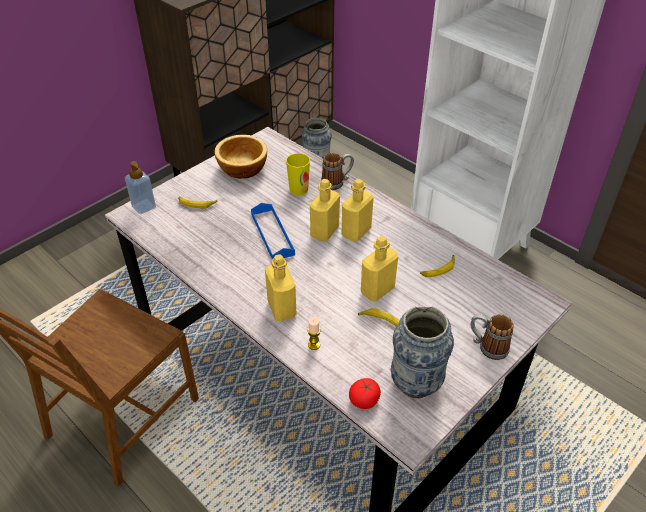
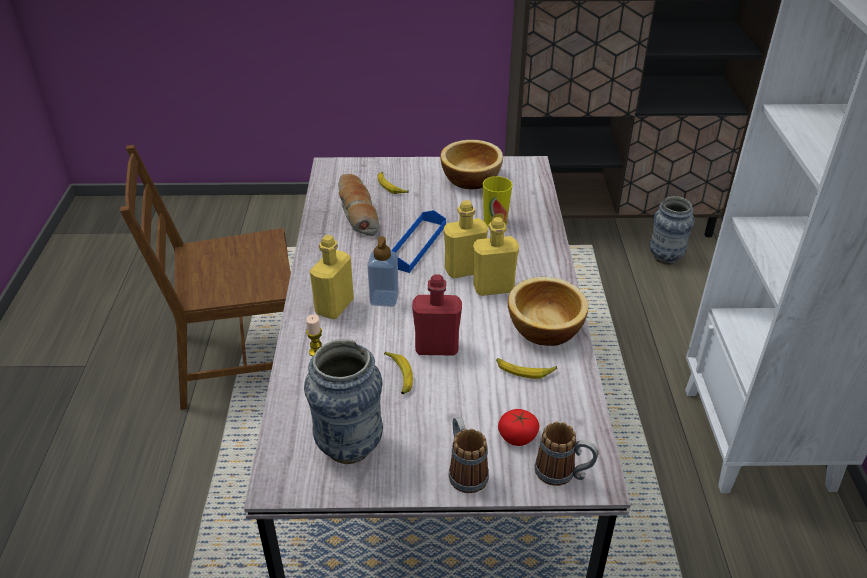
camera: 45 degrees right, 5 degrees down
(144, 207) = (348, 167): soap dispenser -> soap dispenser (384, 298)
(200, 236) = (356, 212): none -> bread
(337, 182) = (541, 236): mug -> mug (563, 474)
(364, 400) = (288, 424): tomato -> tomato (517, 436)
(377, 290) = (436, 348): yellow bottle -> red bottle
(413, 238) = (543, 327): none -> bowl

